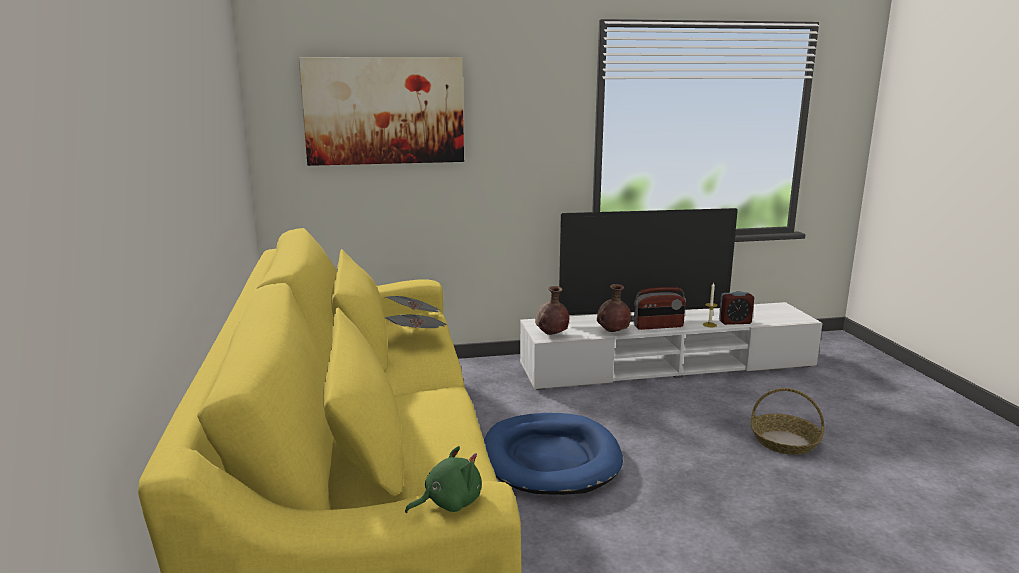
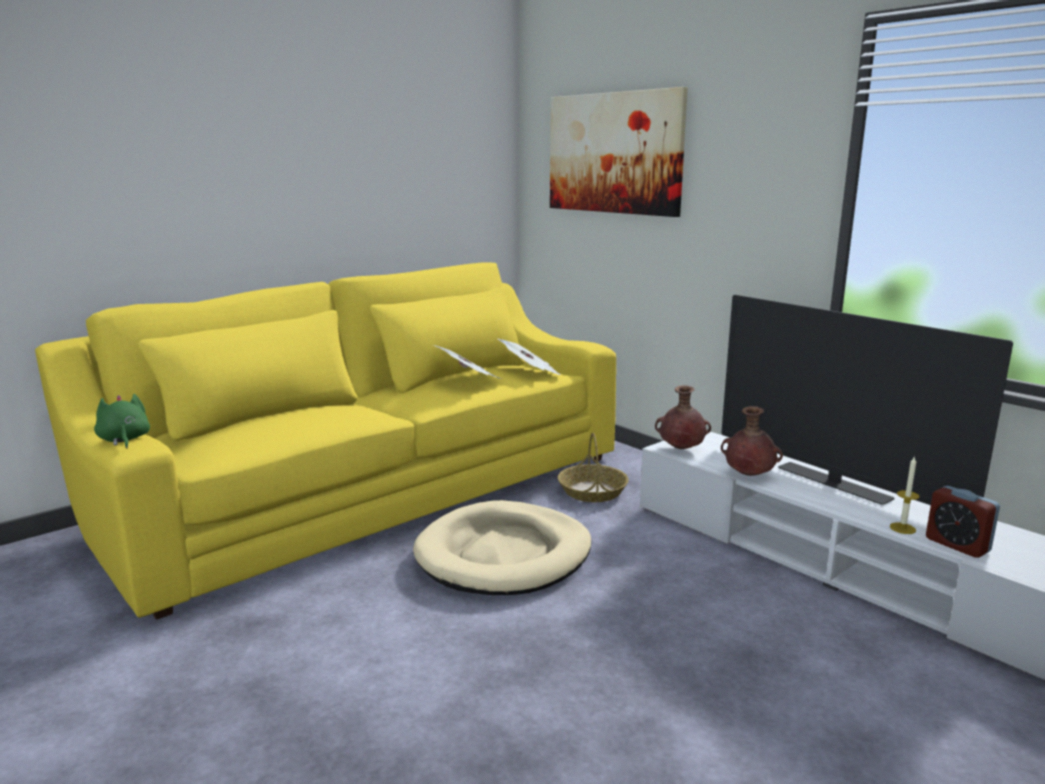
camera: 60 degrees right, 0 degrees up
(449, 503) = (124, 440): green plush toy -> green plush toy turned 150 degrees counterclockwise
(551, 458) = (504, 555): blue dog bed -> beige dog bed
(658, 326) = (822, 497): radio -> none
(785, 442) = (750, 717): basket -> basket (592, 491)

